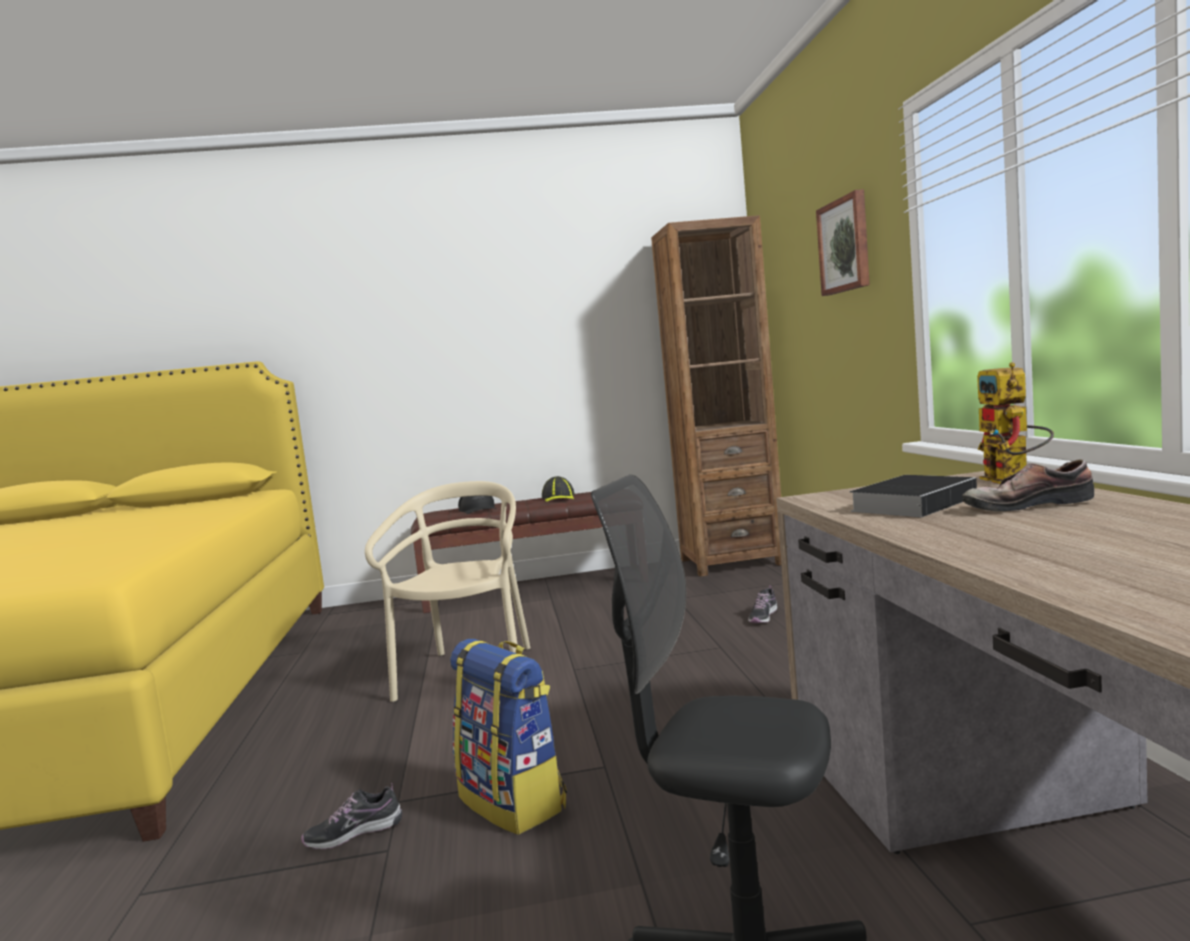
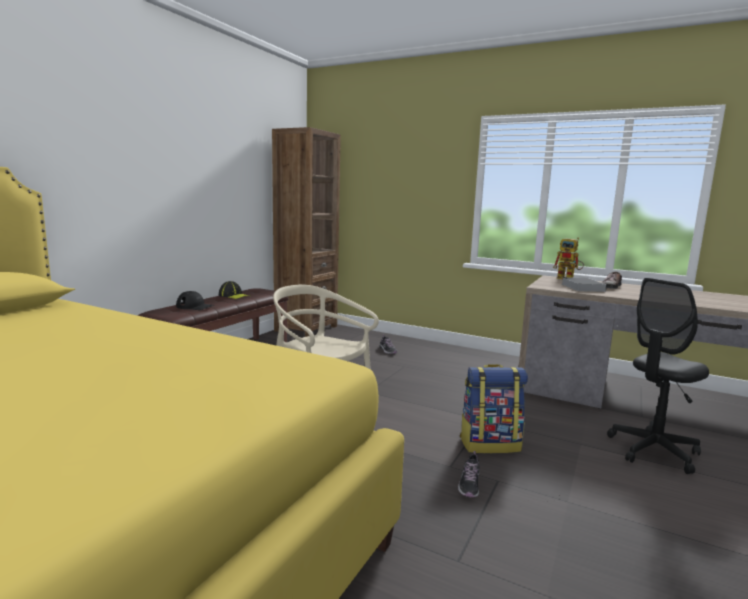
camera: 55 degrees left, 5 degrees up
(845, 245) = (419, 167): picture -> none

